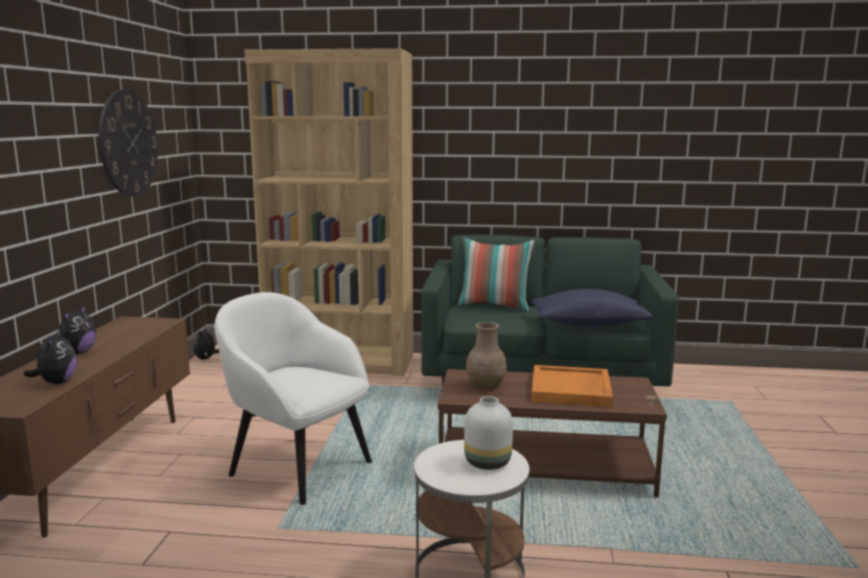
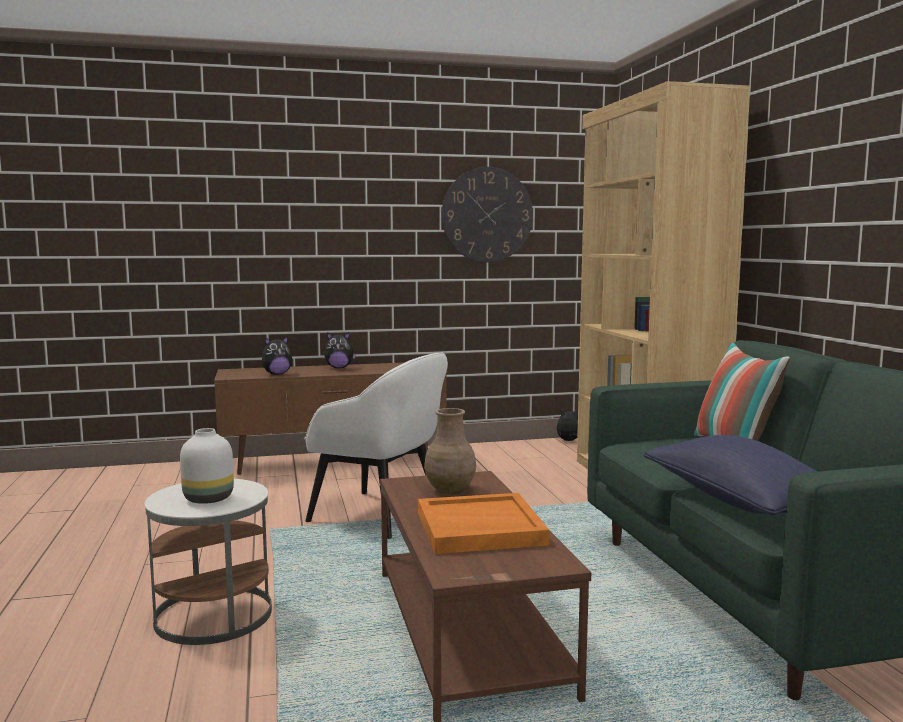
camera: 70 degrees right, 5 degrees down
(298, 467) = (378, 515): white armchair -> white armchair turned 105 degrees clockwise

